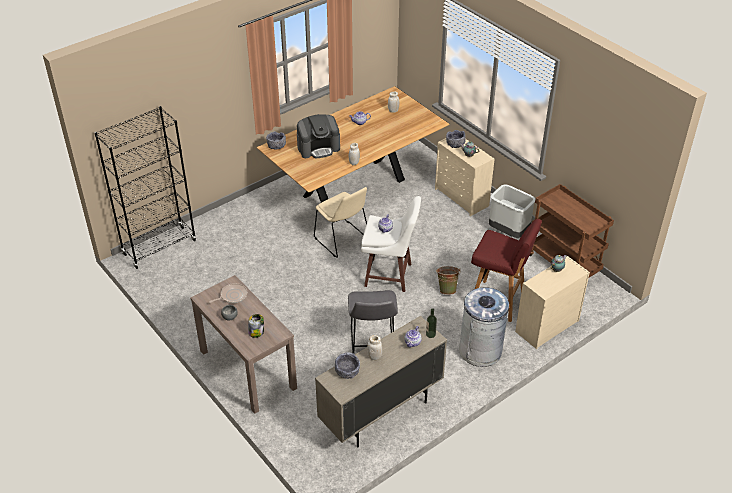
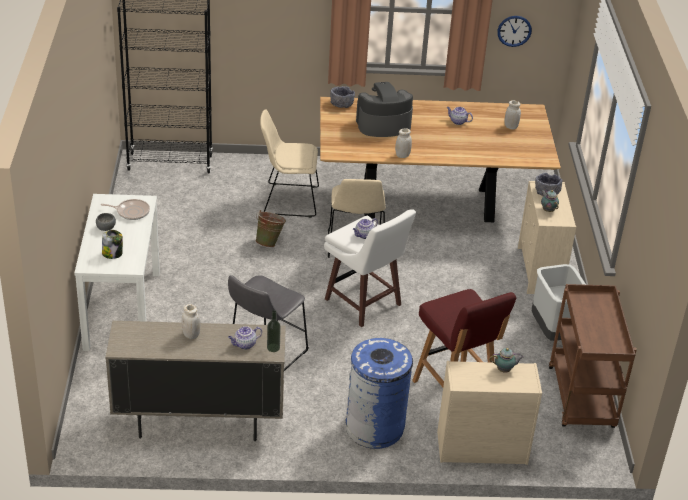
camera: 35 degrees right, 5 degrees down
(247, 369) = (122, 309): brown console table -> white console table
(268, 232) = (288, 200): none -> beige chair
(318, 147) = (383, 125): coffee machine -> coffee machine turned 150 degrees clockwise
(347, 371) = (148, 332): grey bowl -> none
(363, 43) = (514, 31): none -> wall clock
(447, 289) = (411, 349): green bucket -> green bucket (270, 242)
(480, 350) = (375, 427): grey trash can -> blue trash can

